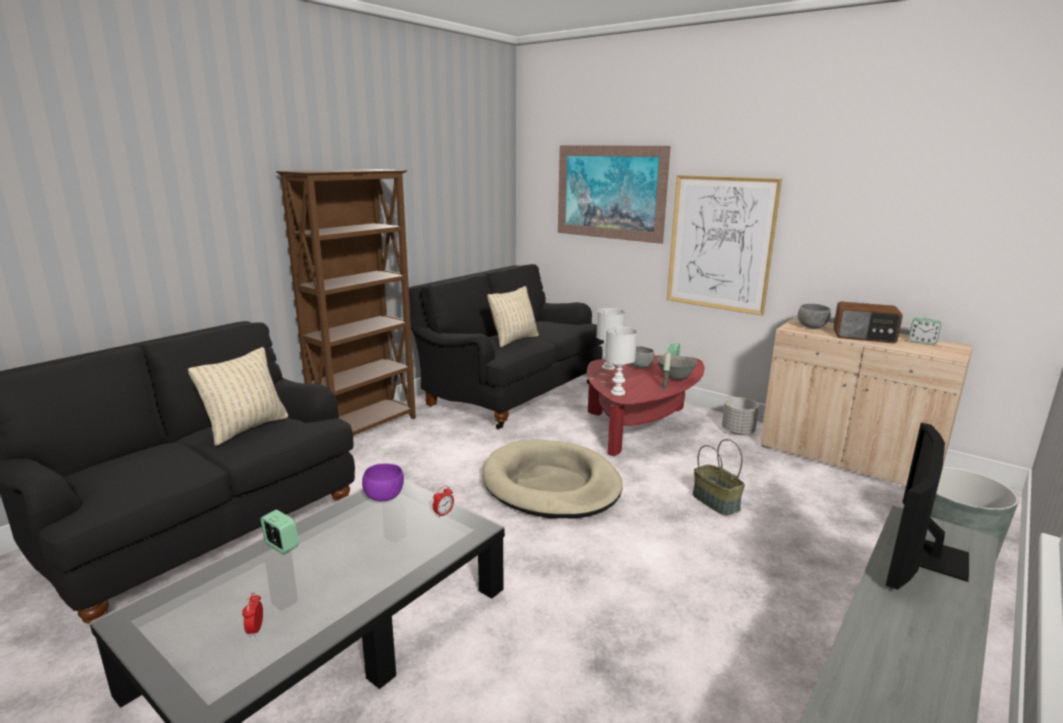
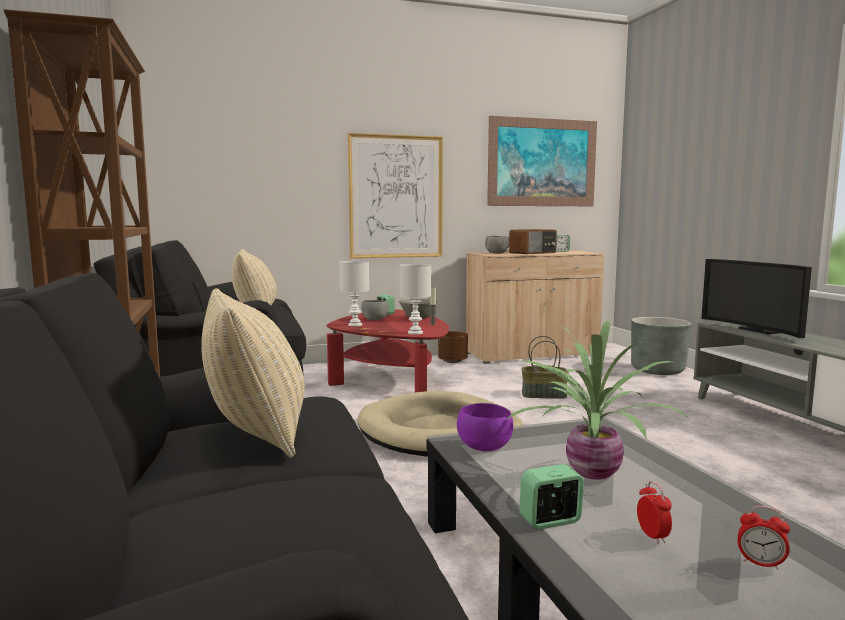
camera: 55 degrees left, 10 degrees down
(368, 543) = (590, 472): none -> potted plant
(443, 513) = (556, 431): alarm clock -> alarm clock (652, 536)
(610, 192) = (269, 151): picture -> picture (542, 162)
(737, 431) = (452, 361): grey planter -> brown planter

